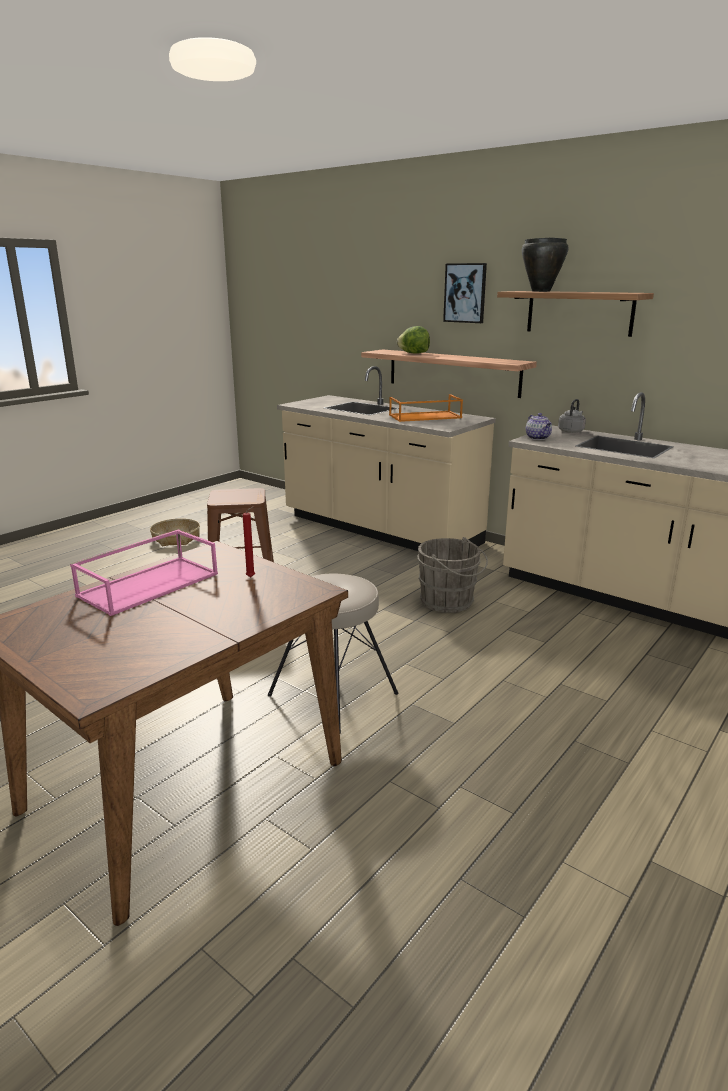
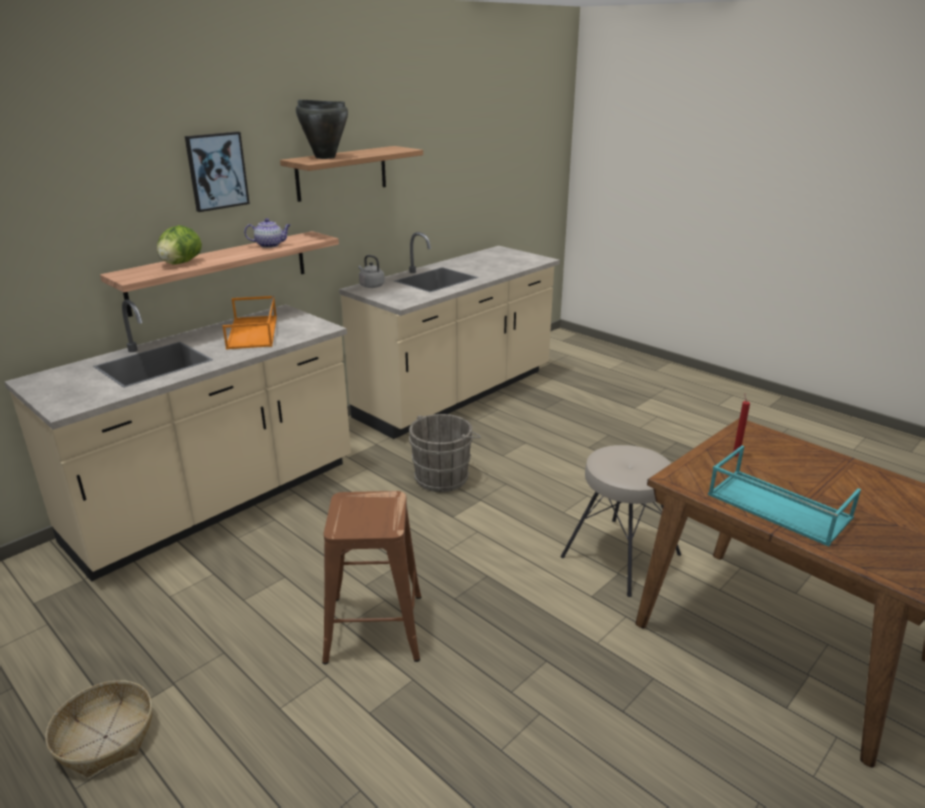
camera: 85 degrees left, 5 degrees up
(149, 584) = (776, 506): pink tray -> turquoise tray
(538, 438) = (394, 299): teapot -> teapot (270, 245)

